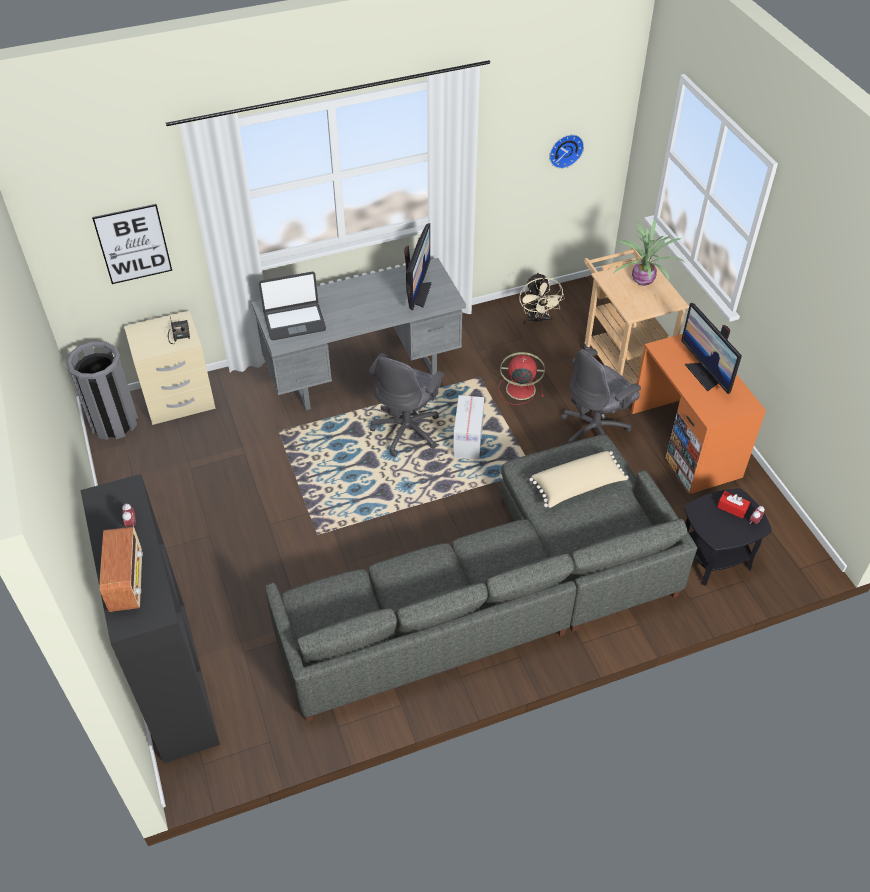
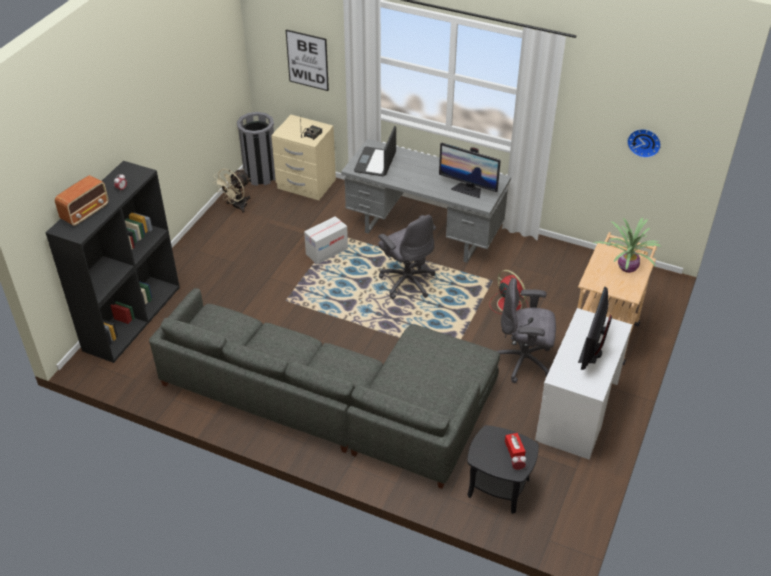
camera: 45 degrees right, 5 degrees down
(294, 321) = (375, 162): laptop -> laptop turned 75 degrees clockwise
(407, 430) = (407, 281): grey office chair -> grey office chair turned 105 degrees counterclockwise
(418, 293) = (468, 189): monitor -> monitor turned 60 degrees clockwise
(468, 440) = (435, 310): cardboard box -> cardboard box (327, 251)
(537, 320) = (579, 272): beige fan -> beige fan (236, 207)
(578, 486) = (433, 366): beige pillow -> none
(685, 443) = (577, 411): orange desk -> white desk

